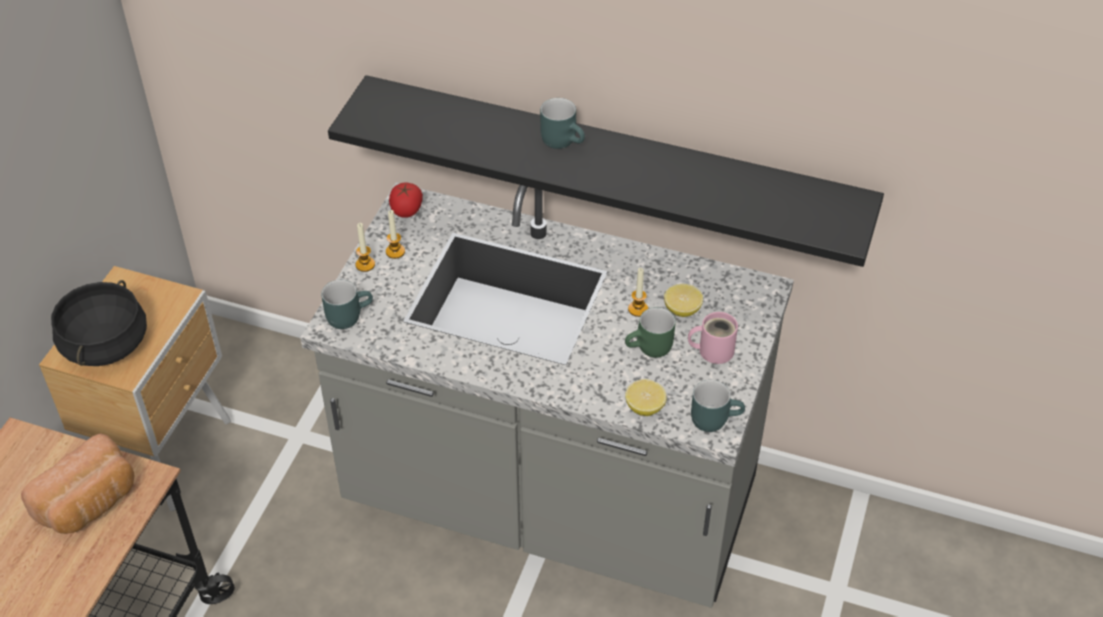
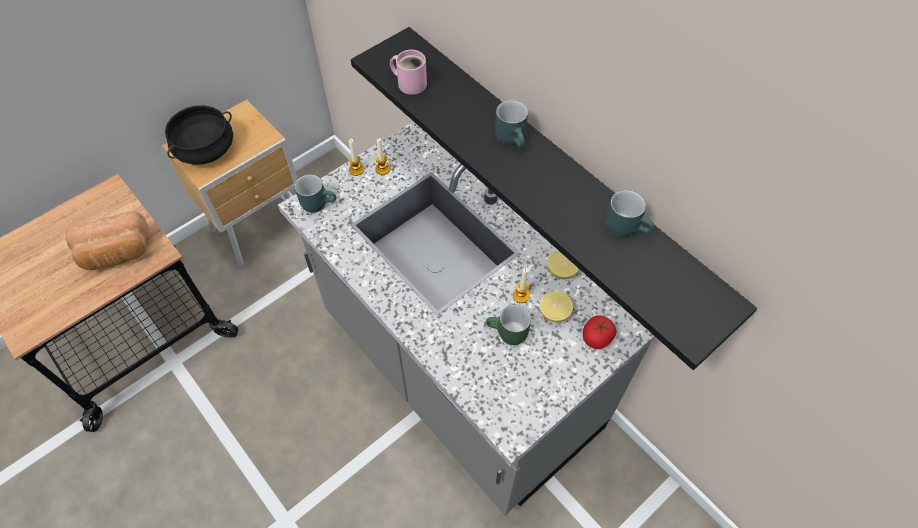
camera: 30 degrees right, 10 degrees up
(406, 210) = (412, 141): tomato -> tomato (596, 338)
(645, 407) = (470, 381): lemon -> lemon (561, 271)
(712, 349) = (555, 358): pink mug -> pink mug (410, 82)
(714, 418) = (517, 419): turquoise mug -> turquoise mug (626, 227)

